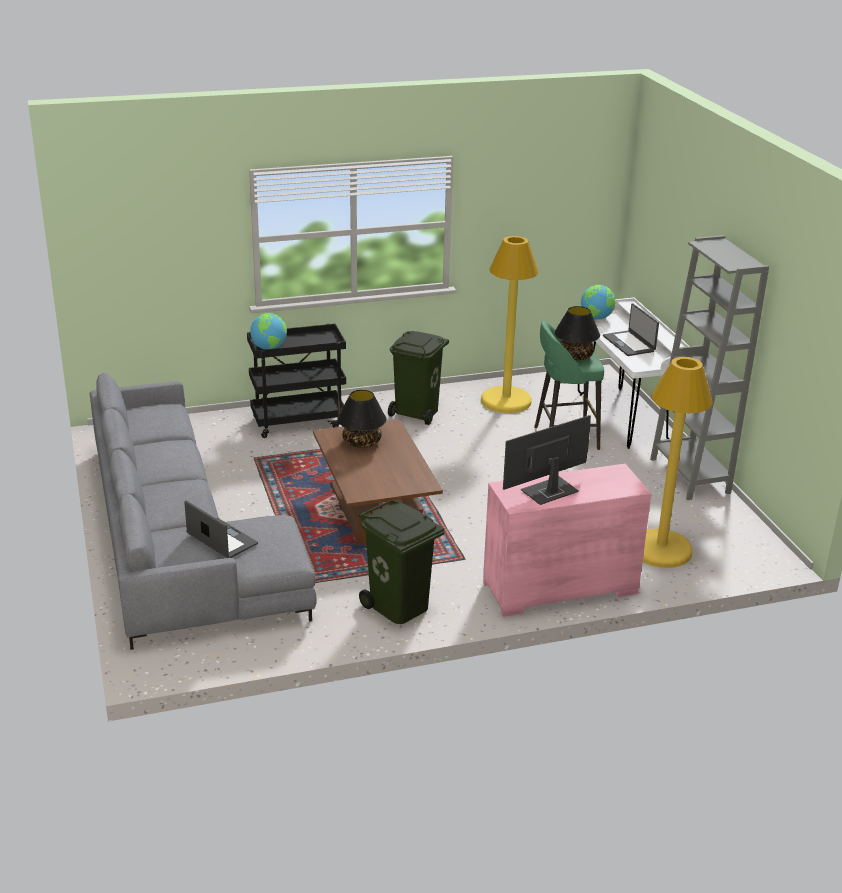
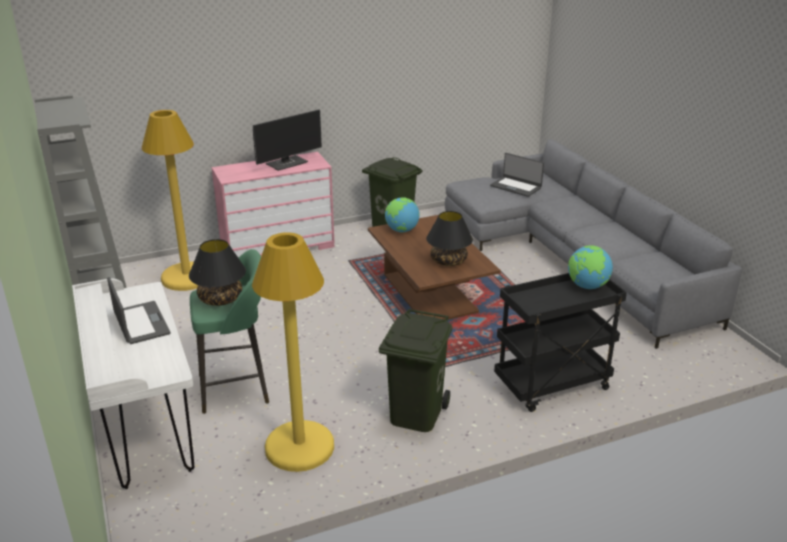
camera: 175 degrees right, 0 degrees up
(596, 318) = (162, 370): globe -> globe (401, 230)

